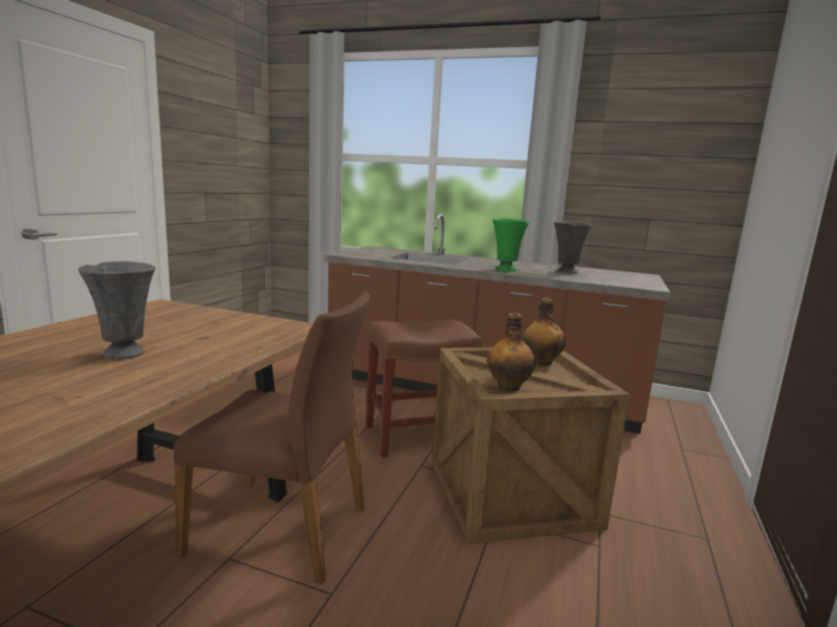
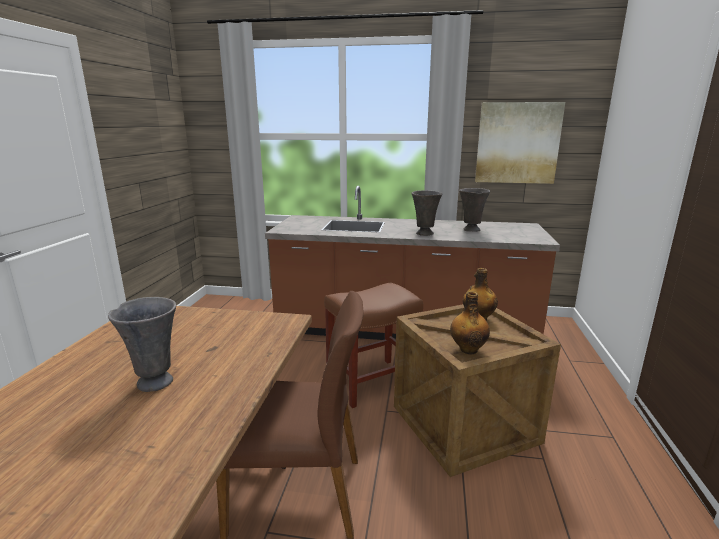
camera: 10 degrees left, 5 degrees up
(506, 270) = (424, 234): green vase -> grey vase
(639, 175) = (517, 143): none -> picture

